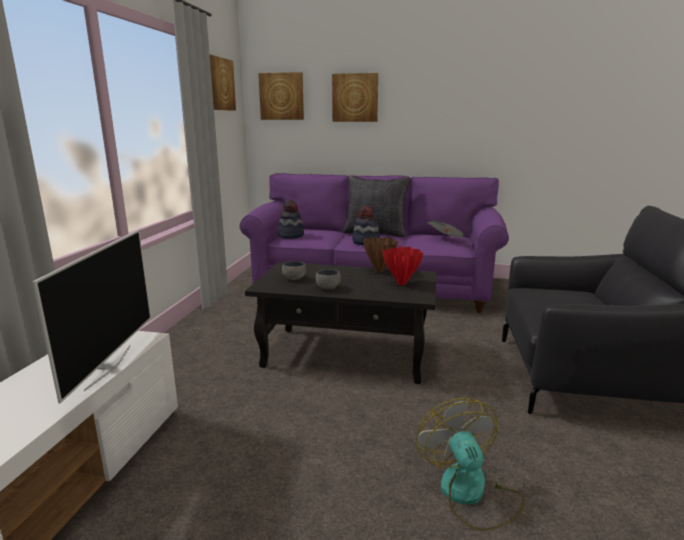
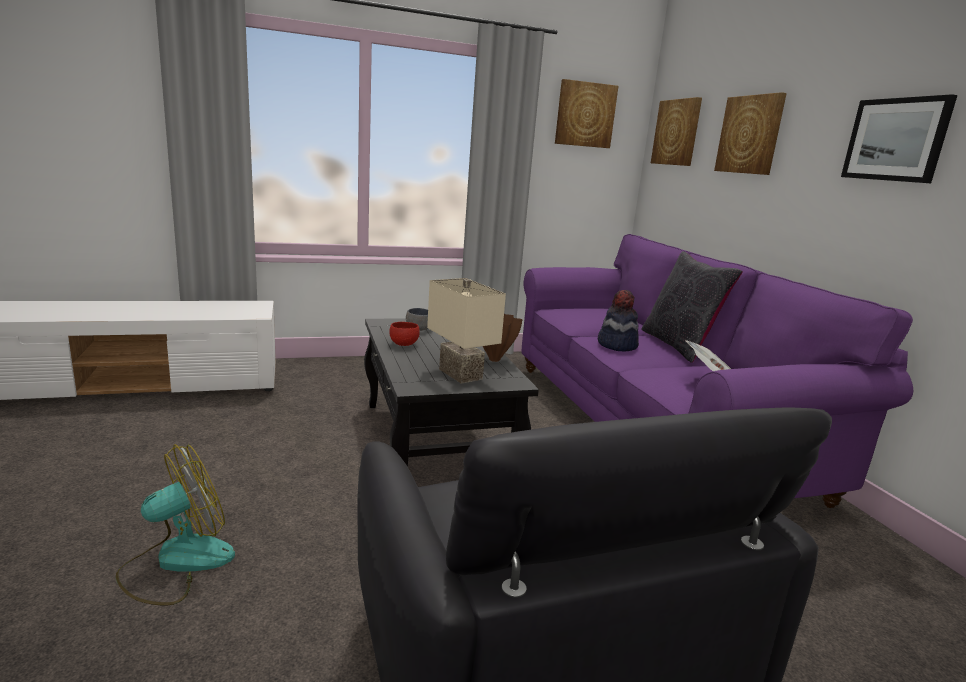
camera: 60 degrees right, 0 degrees up
(107, 366) = (204, 315): television -> none
(291, 235) = (571, 310): hat -> none
(327, 288) = (404, 344): grey bowl -> red bowl
(402, 284) = (458, 374): red vase -> beige table lamp
(454, 100) = (896, 140): none -> picture

